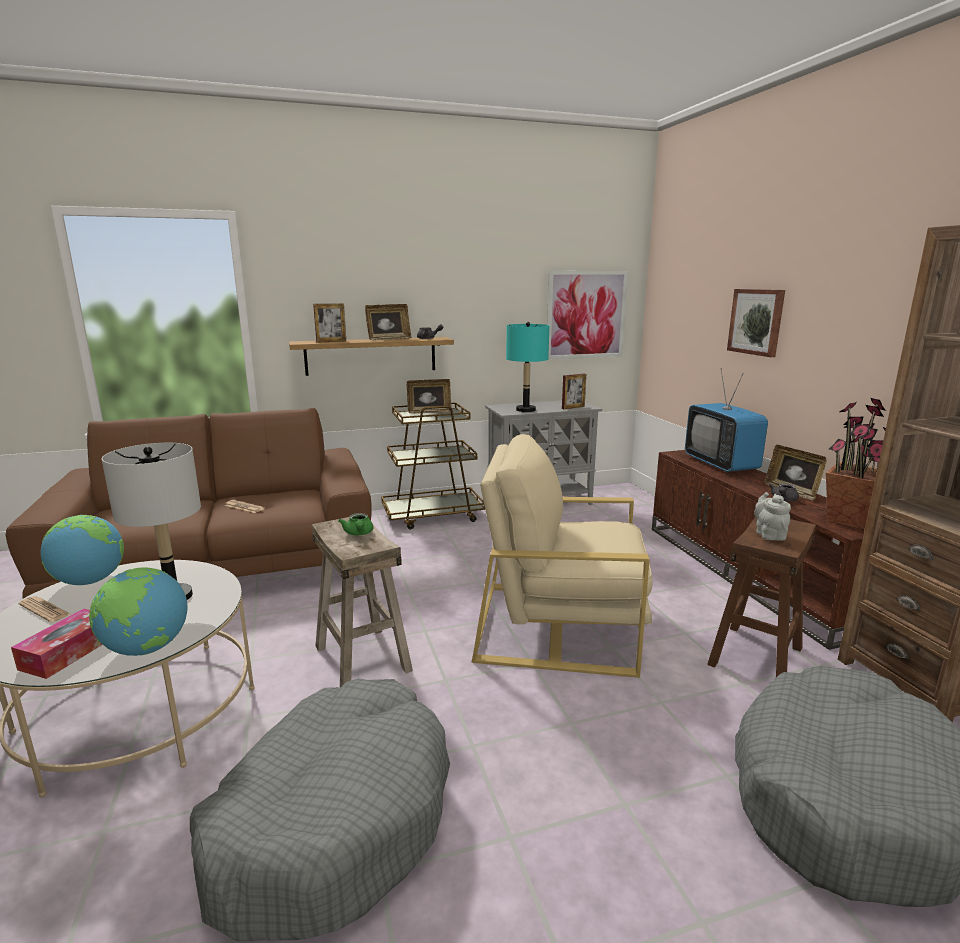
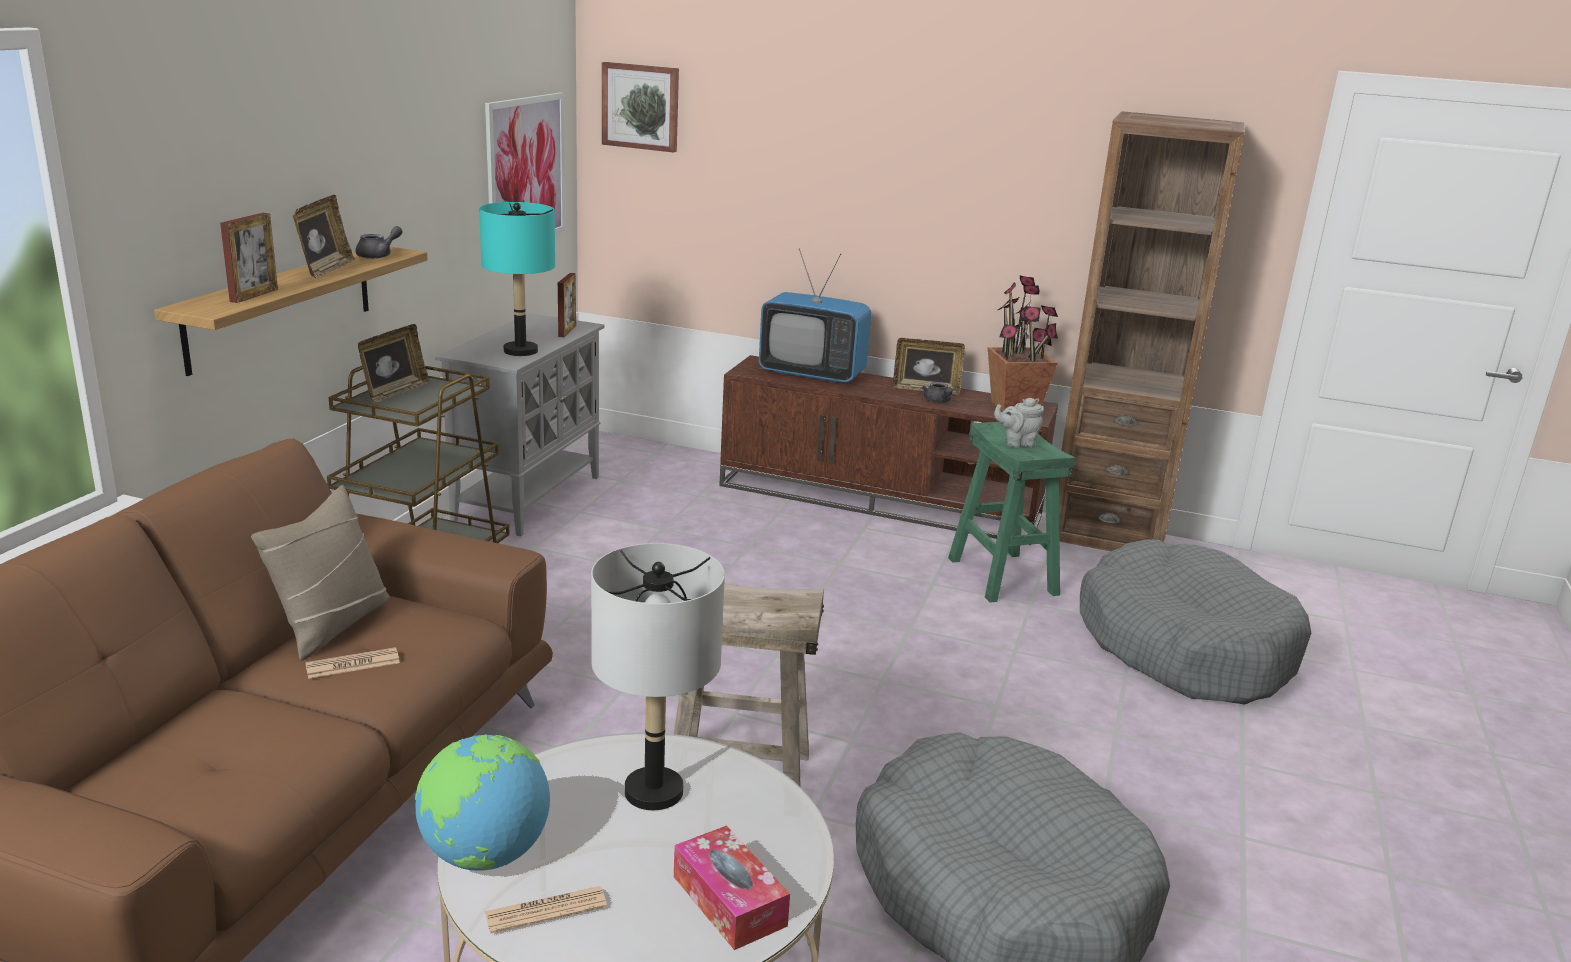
camera: 55 degrees left, 5 degrees up
(146, 649) = (790, 838): globe -> none
(274, 493) = (332, 625): none -> beige pillow
(358, 533) = (741, 598): green teapot -> none
(559, 625) = (836, 633): beige armchair -> none
(756, 321) = (821, 182): picture -> picture (641, 106)
(756, 656) = (1003, 576): brown stool -> green stool
(769, 534) = (1017, 443): grey teapot -> grey teapot turned 45 degrees counterclockwise

